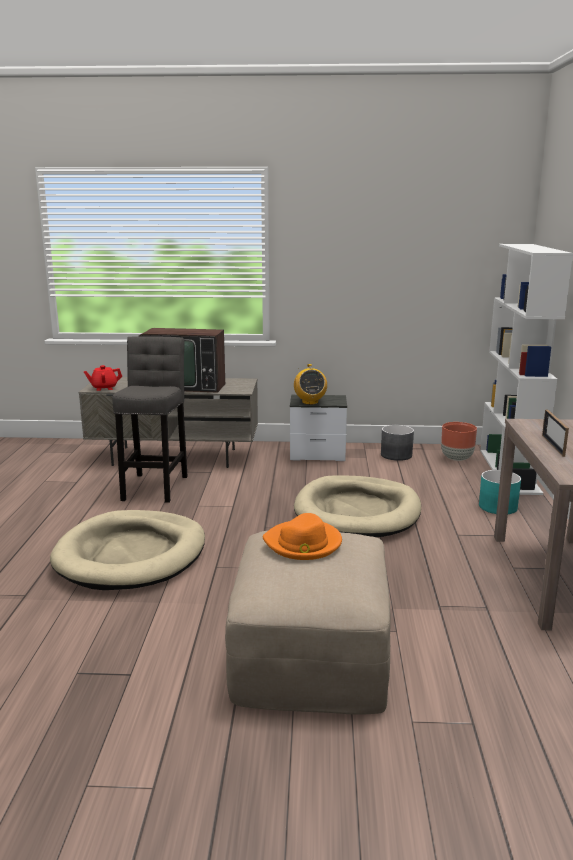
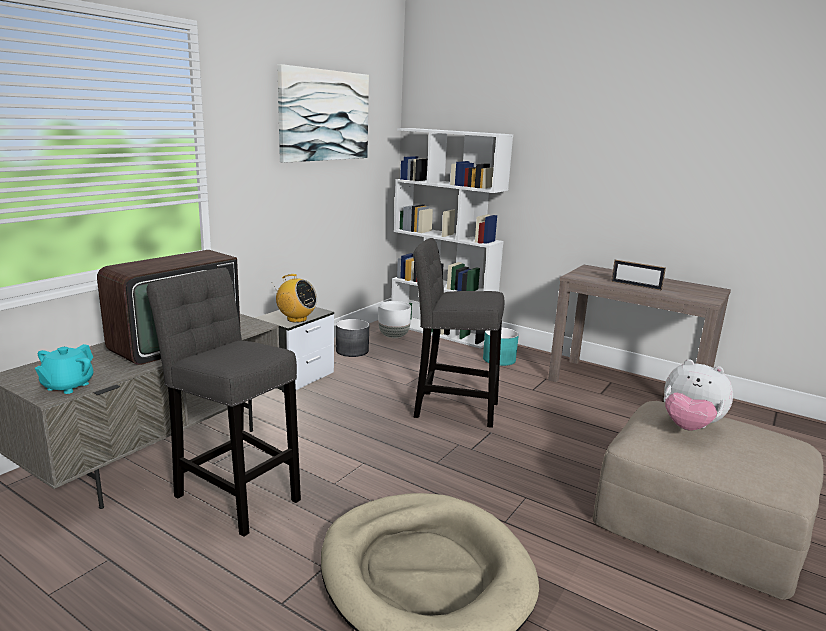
camera: 60 degrees left, 0 degrees up
(104, 388) = (67, 386): red teapot -> turquoise teapot
(303, 543) = (689, 427): orange hat -> plush toy
(357, 512) = (451, 408): beige dog bed -> grey stool
(406, 232) = (324, 115): none -> picture
(457, 459) = (394, 336): brown planter -> white planter

